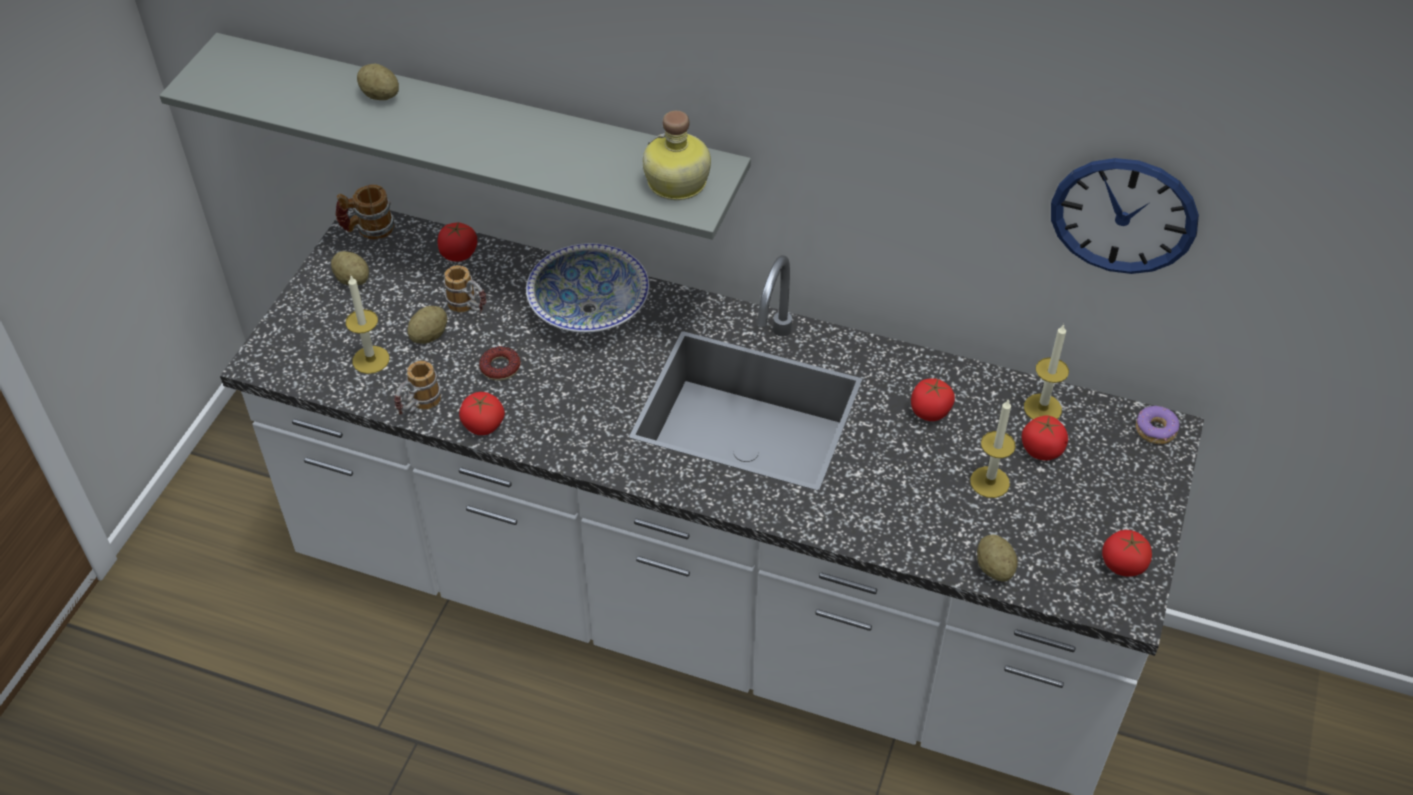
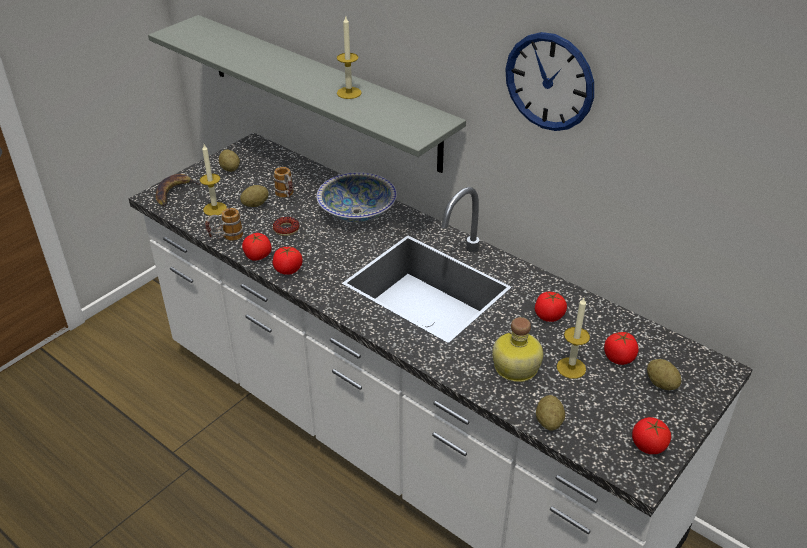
camera: 20 degrees right, 10 degrees down
(289, 346) = (174, 192): none -> banana
(368, 229) = (254, 147): mug -> none
(380, 95) = (264, 54): potato -> potato (661, 384)
(458, 254) = (297, 169): tomato -> tomato (288, 270)
(676, 183) = (410, 123): bottle -> bottle (515, 368)
(1042, 408) = (631, 333): candle -> candle (349, 93)
(1123, 215) = (703, 187): wall clock -> wall clock (549, 82)
(1155, 430) = (711, 367): donut -> none

